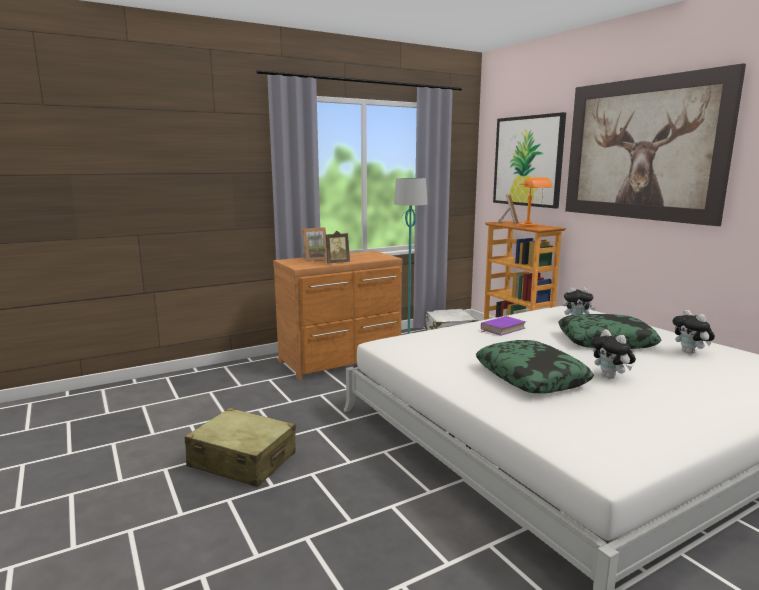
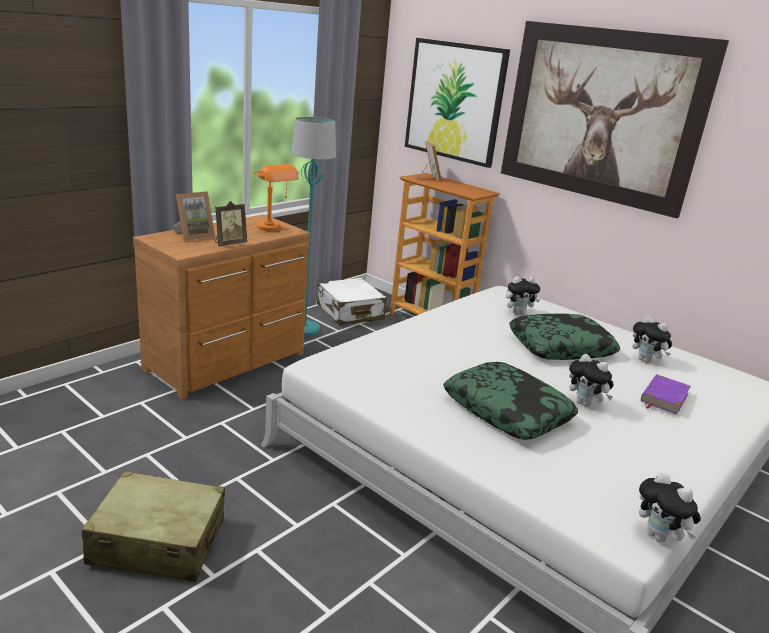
camera: 20 degrees left, 10 degrees up
(502, 328) = (446, 331): purple book -> purple book (663, 397)
(532, 227) = (461, 189): orange table lamp -> orange table lamp (274, 230)
(641, 470) = (660, 537): none -> plush toy

